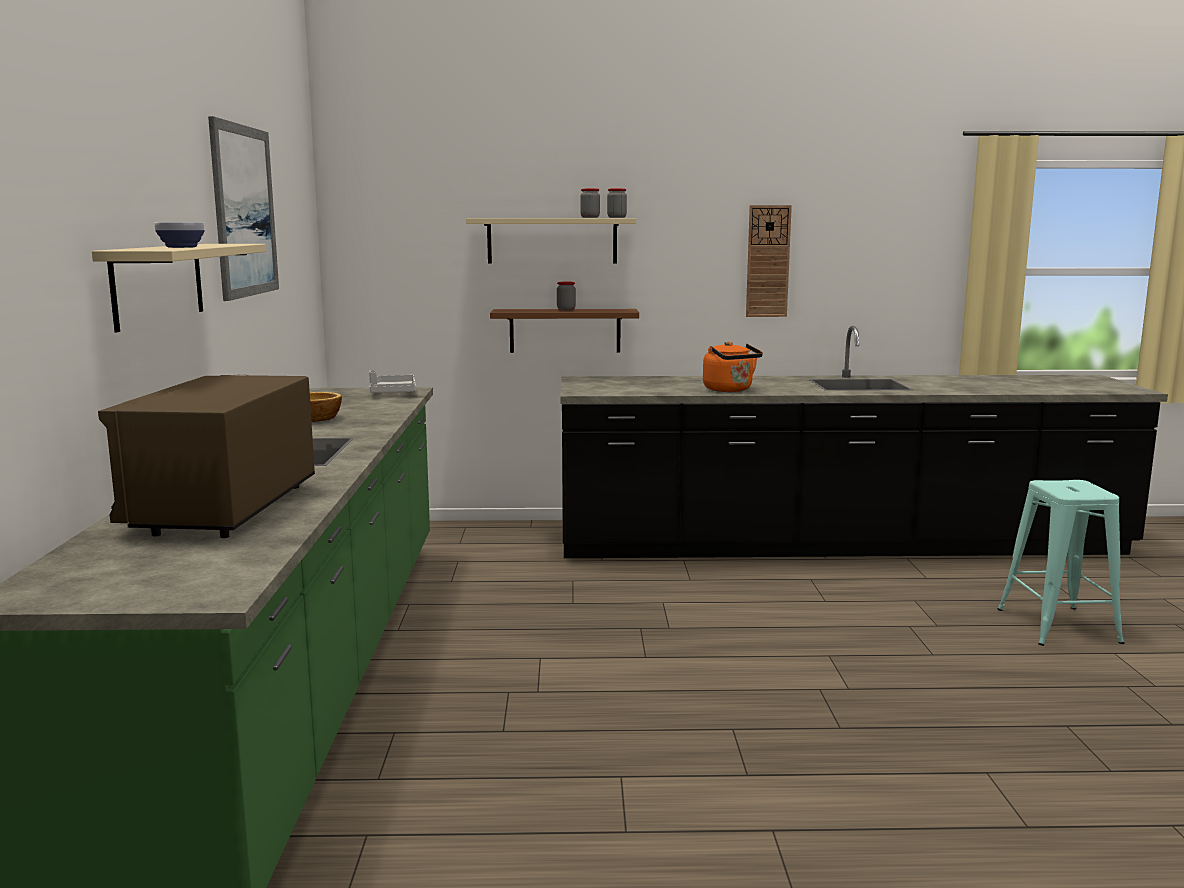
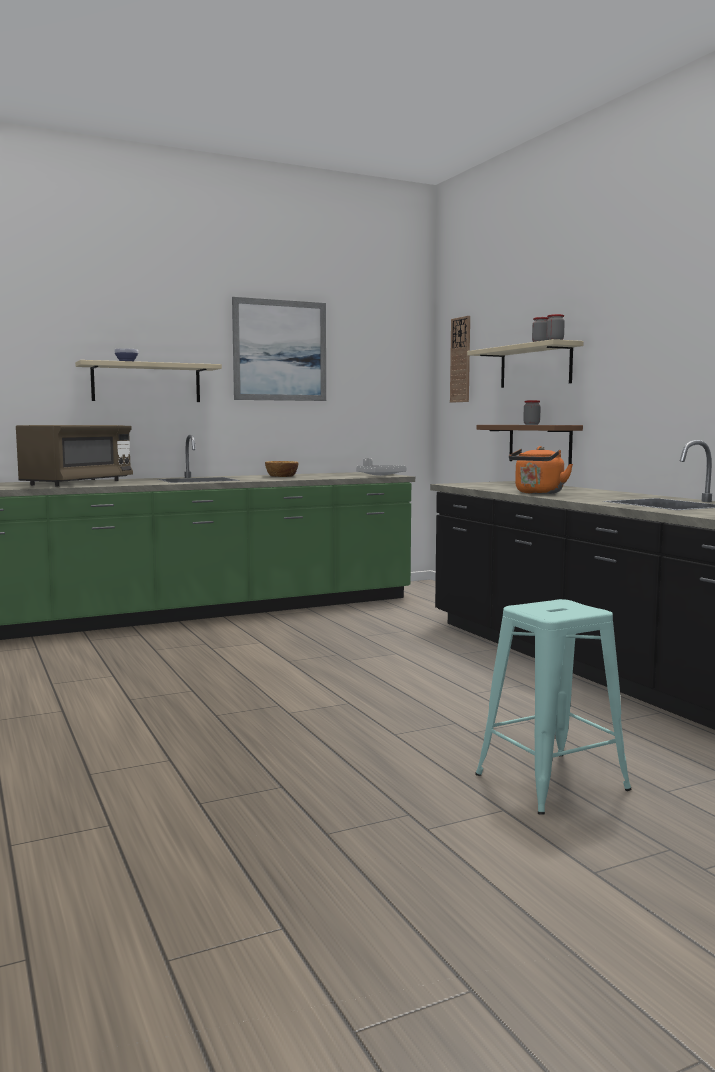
camera: 65 degrees right, 5 degrees down
(224, 507) = (78, 483): brown microwave -> brown microwave turned 135 degrees clockwise
(768, 261) = (681, 374): wall clock -> wall clock (460, 360)

